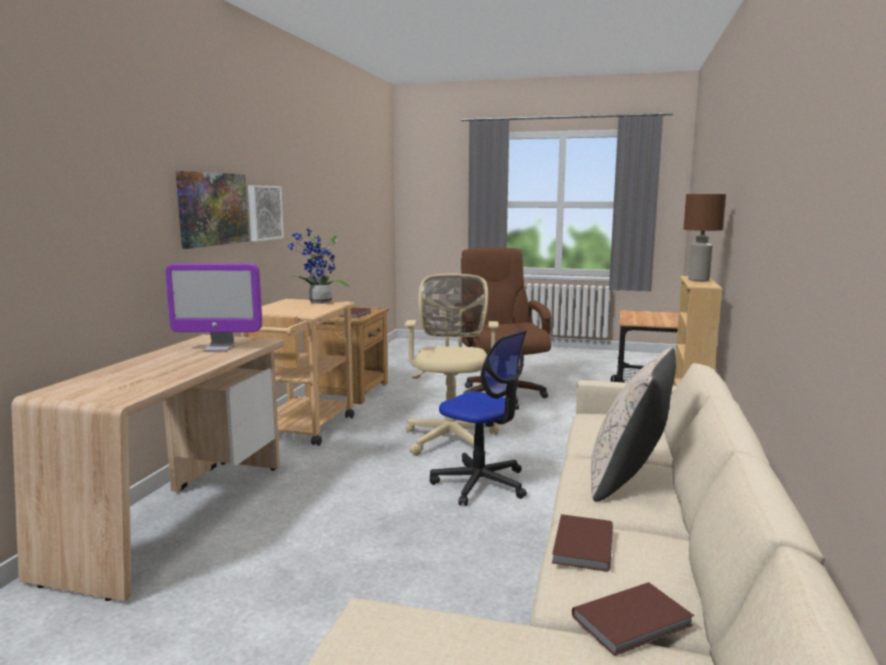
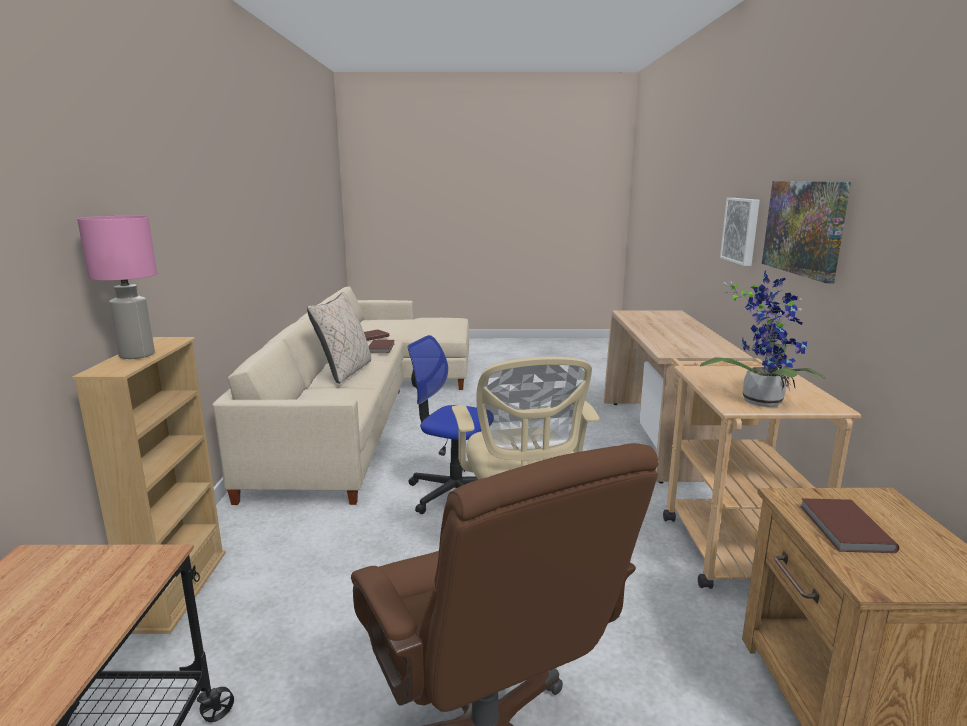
camera: 165 degrees right, 5 degrees up
(219, 348) = (680, 342): monitor -> none
(263, 213) = (880, 249): picture -> picture (742, 230)
(698, 280) = (138, 355): brown table lamp -> pink table lamp

